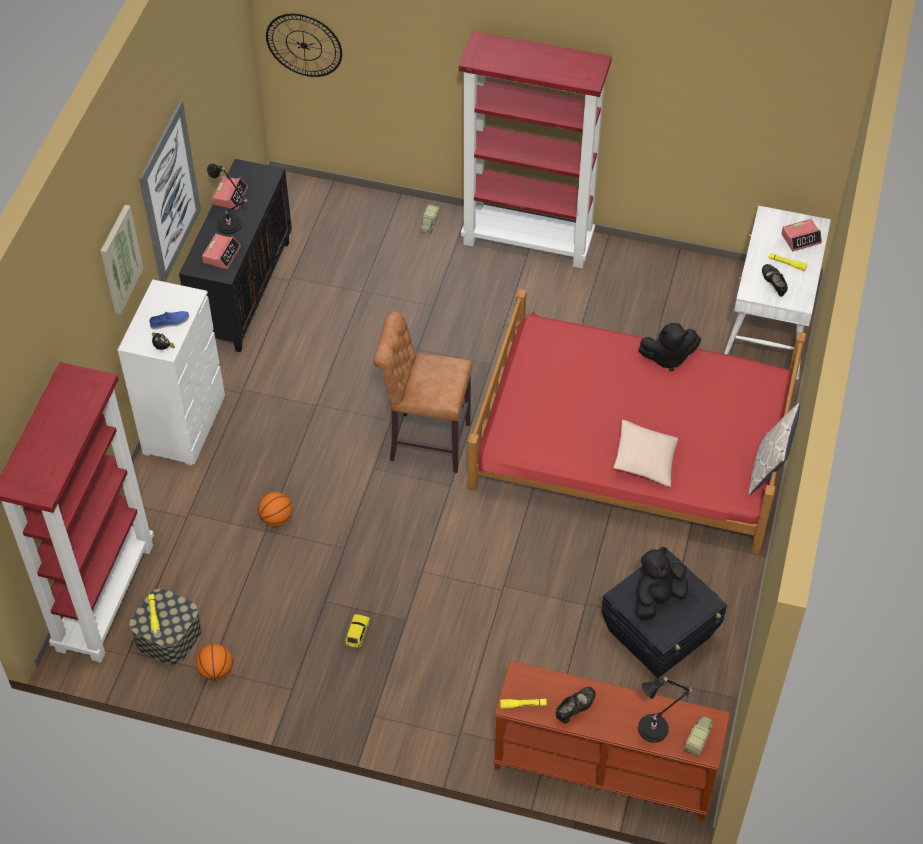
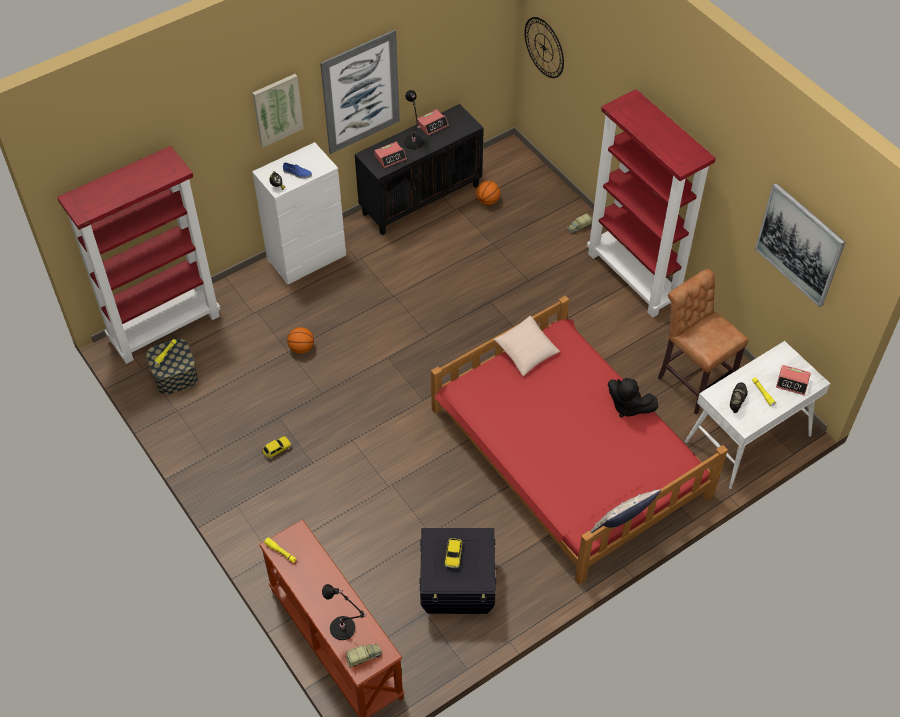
camera: 40 degrees right, 0 degrees up
(216, 670) = (179, 413): basketball -> basketball (487, 201)
(425, 441) = (436, 361): brown stool -> brown stool (692, 381)
(575, 709) = (308, 579): black shoe -> none
(645, 460) = (540, 462): beige pillow -> beige pillow (526, 351)
(657, 598) = (453, 555): black plush toy -> toy car
(747, 96) = (799, 244): none -> picture

